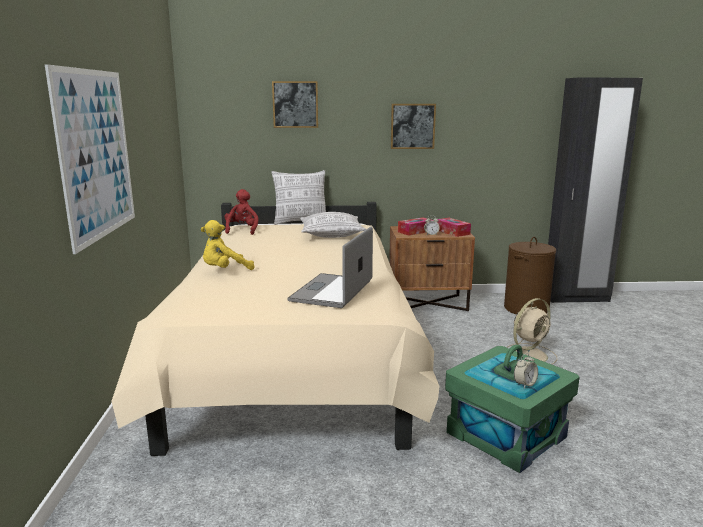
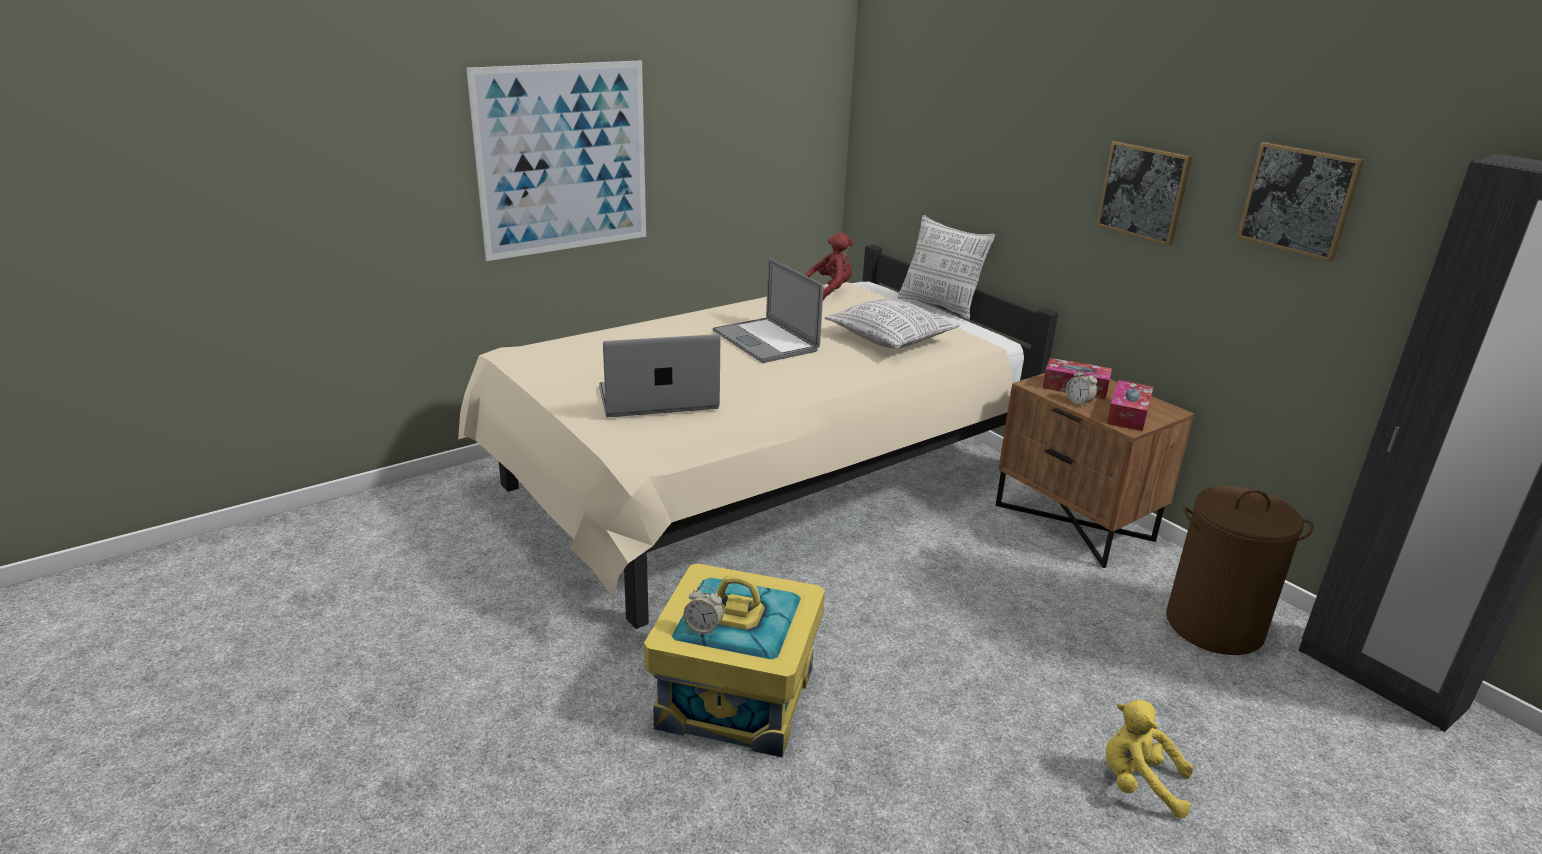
camera: 55 degrees right, 10 degrees up
(225, 271) = (661, 331): yellow plush toy -> yellow plush toy (1138, 784)
(289, 254) = (765, 341): none -> laptop
(295, 104) = (978, 114): picture -> picture (1298, 200)
(505, 434) = (736, 697): green storage box -> yellow storage box
(530, 355) = (1015, 670): beige fan -> none

